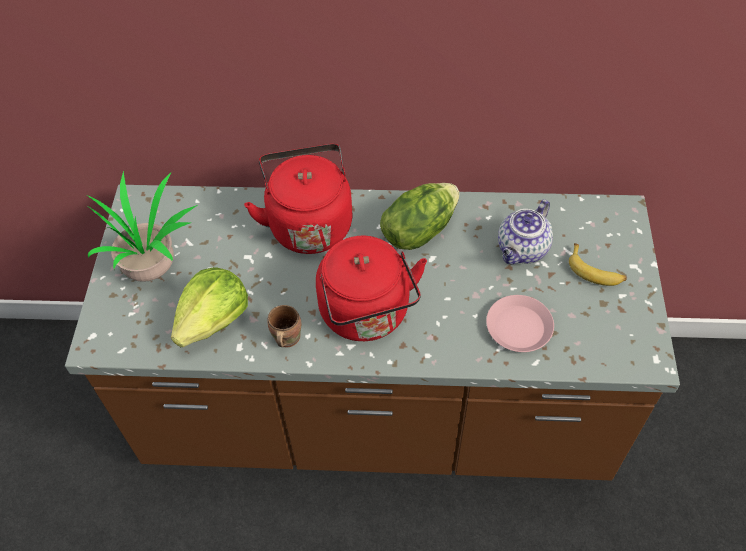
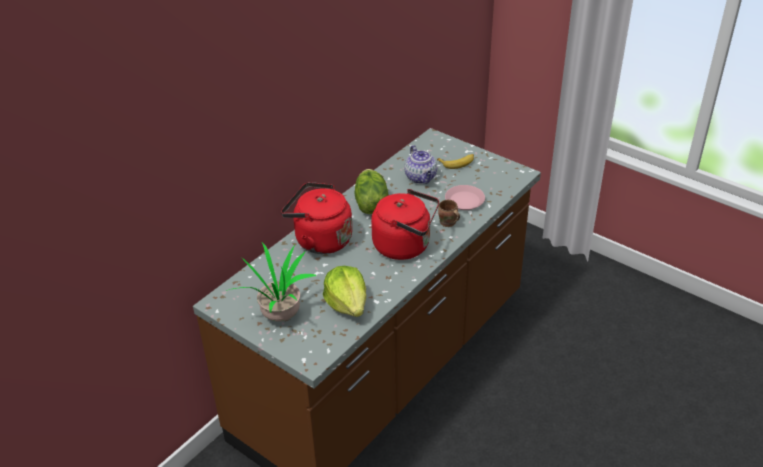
camera: 55 degrees left, 15 degrees down
(285, 338) = (389, 281): brown mug -> brown mug (448, 223)

